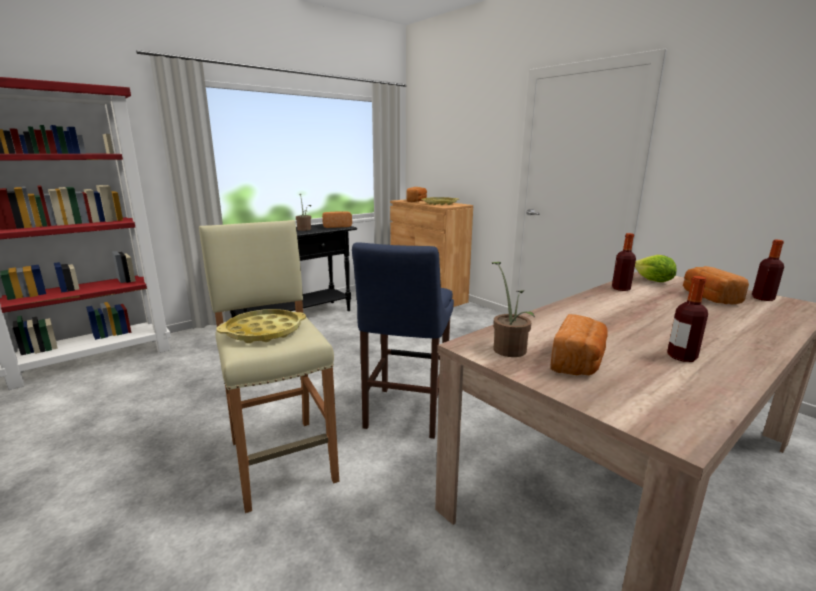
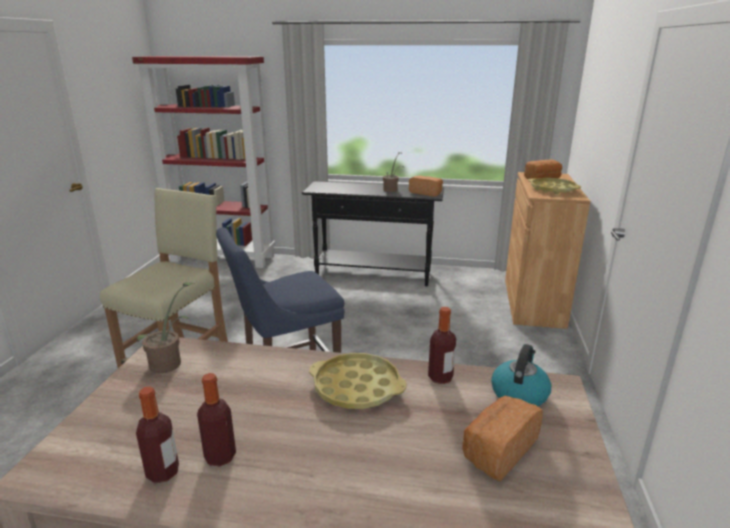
camera: 50 degrees right, 5 degrees up
(264, 332) = (154, 277): yellow tray -> yellow tray (357, 387)
(578, 362) = (159, 401): bread -> none
(653, 281) = (519, 393): lettuce -> kettle
(762, 298) = (577, 505): bottle -> bottle (163, 472)

